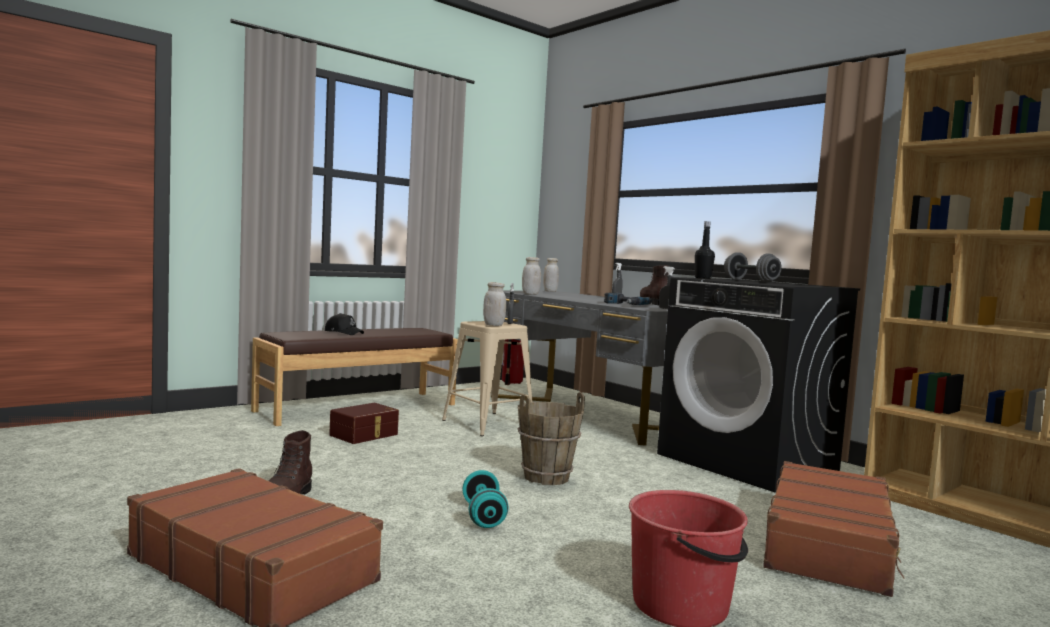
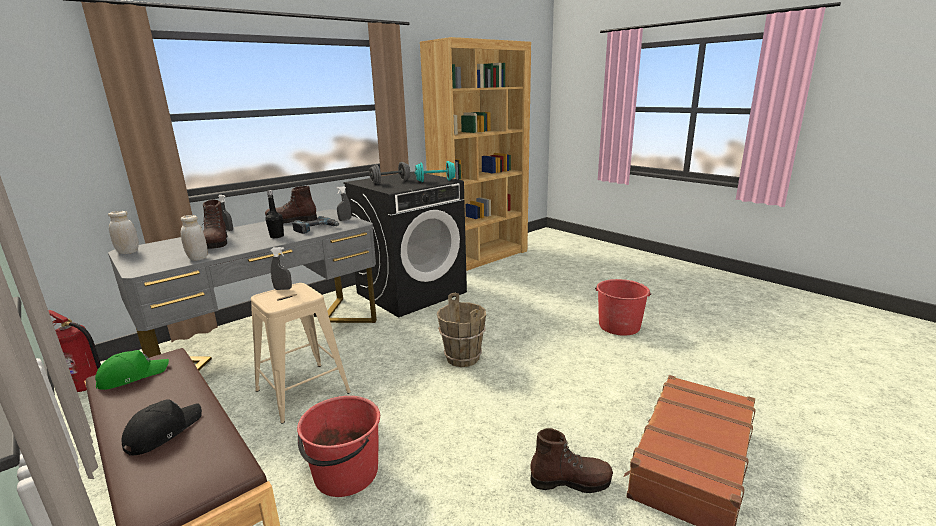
camera: 90 degrees left, 15 degrees up
(365, 435) = (345, 474): brown storage box -> red bucket
(415, 330) = (132, 376): none -> green cap
(483, 516) = (549, 379): turquoise dumbbell -> turquoise dumbbell (435, 181)
(493, 325) = (306, 295): white jar -> none
(573, 296) = (216, 243): none -> brown boot
(702, 278) = (388, 189): black bottle -> black bottle (277, 236)
(829, 544) = (532, 290): brown suitcase -> none

